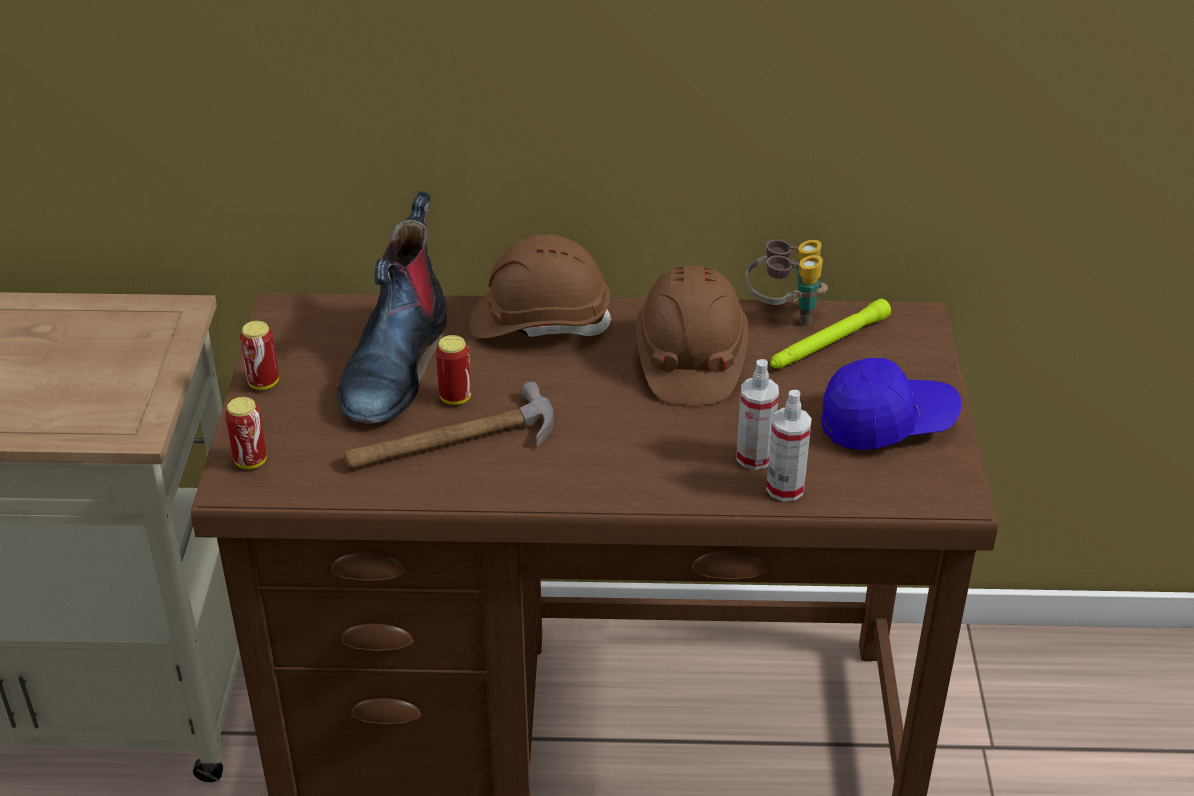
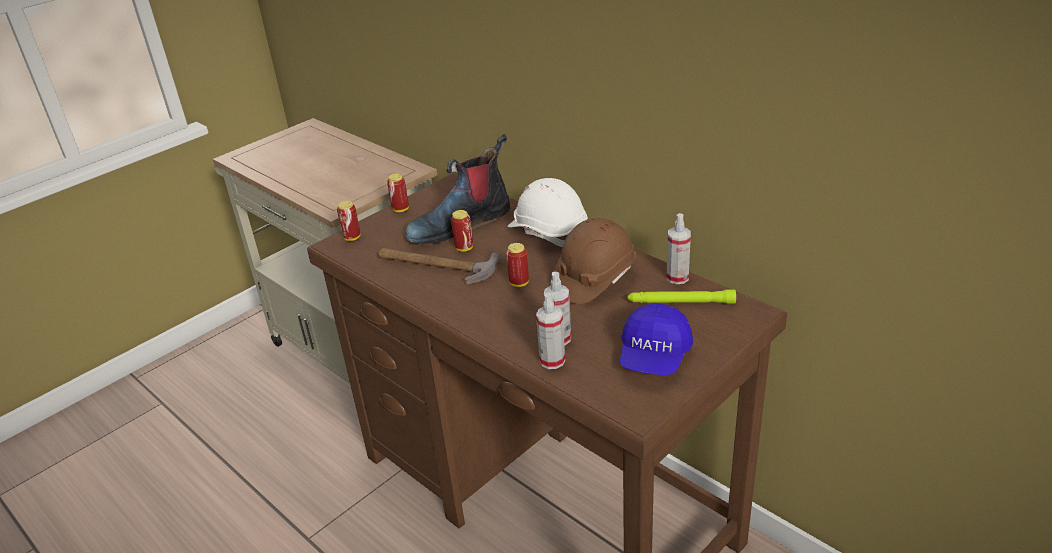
camera: 45 degrees right, 5 degrees down
(540, 322) = (548, 231): brown hard hat -> white hard hat
(604, 411) = (519, 283): none -> can
(784, 313) = (677, 277): binoculars -> spray bottle
(886, 423) = (654, 357): blue cap -> blue cap turned 75 degrees clockwise

